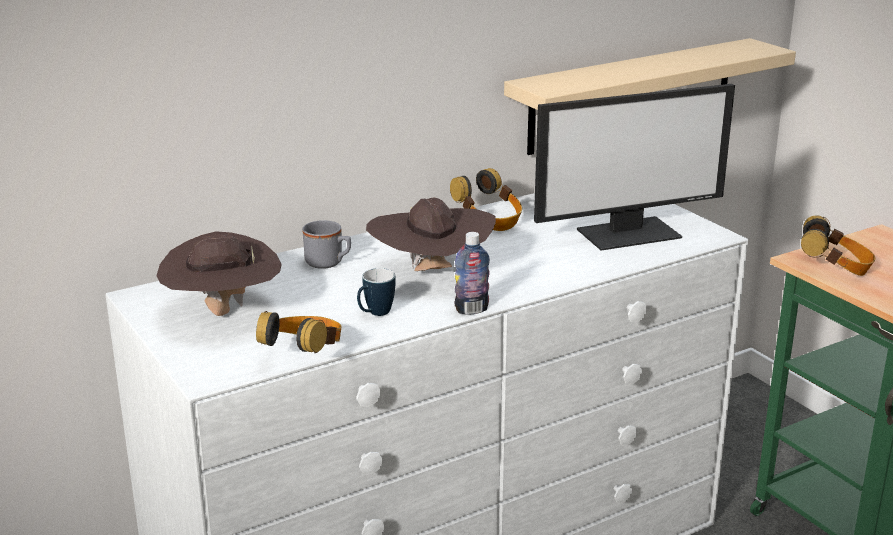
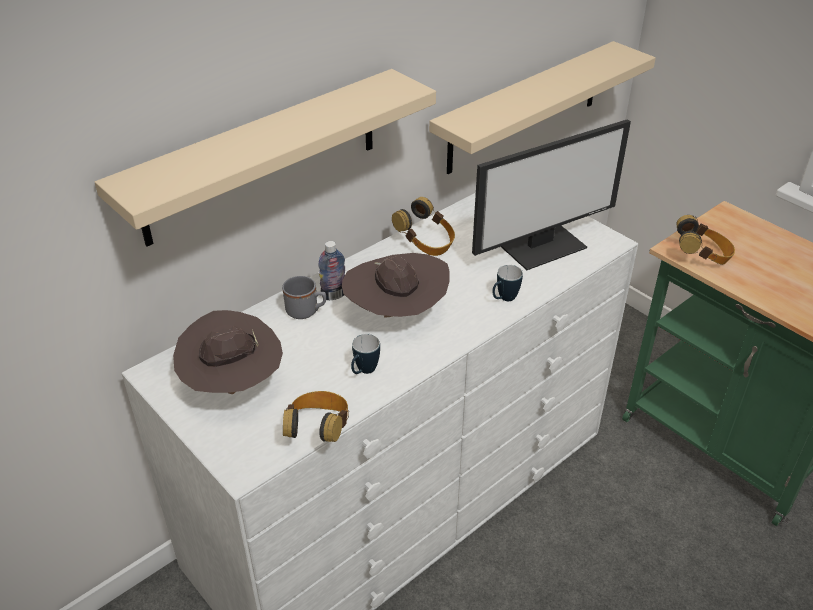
camera: 10 degrees left, 15 degrees up
(296, 75) = (262, 156): none -> beige shelf
(471, 310) = (442, 356): bottle -> bottle (333, 295)
(564, 271) = (504, 299): none -> mug

